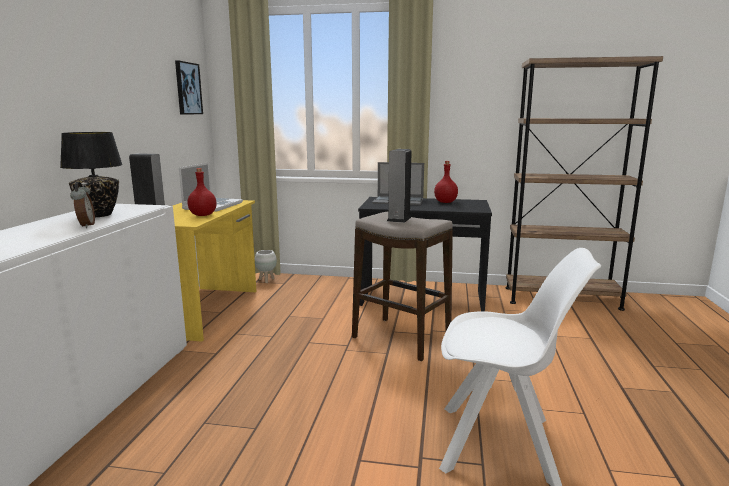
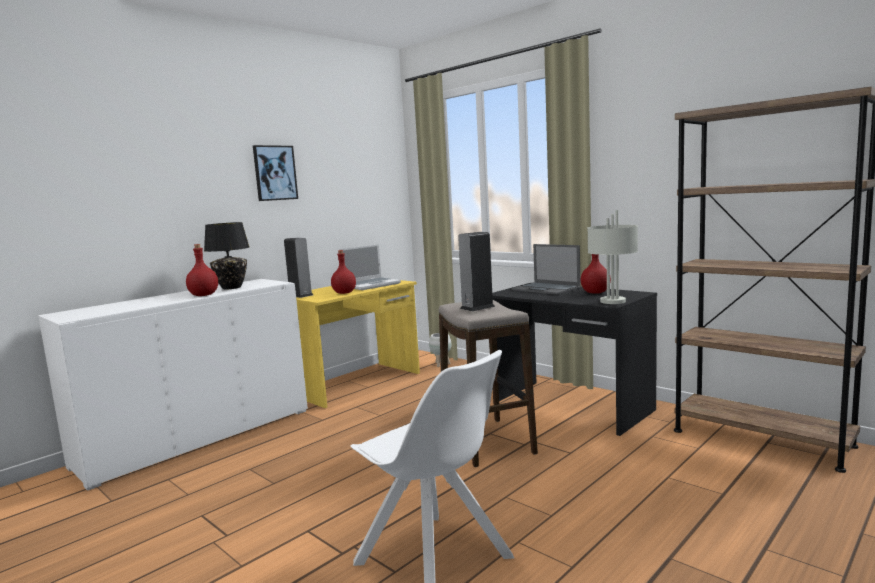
camera: 35 degrees right, 5 degrees down
(85, 226) = (203, 295): alarm clock -> red bottle
(188, 88) = (375, 176): picture -> picture (275, 173)
(476, 208) = (612, 301): none -> grey table lamp

